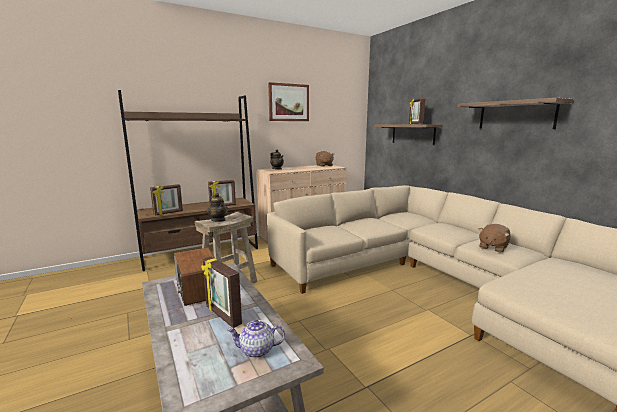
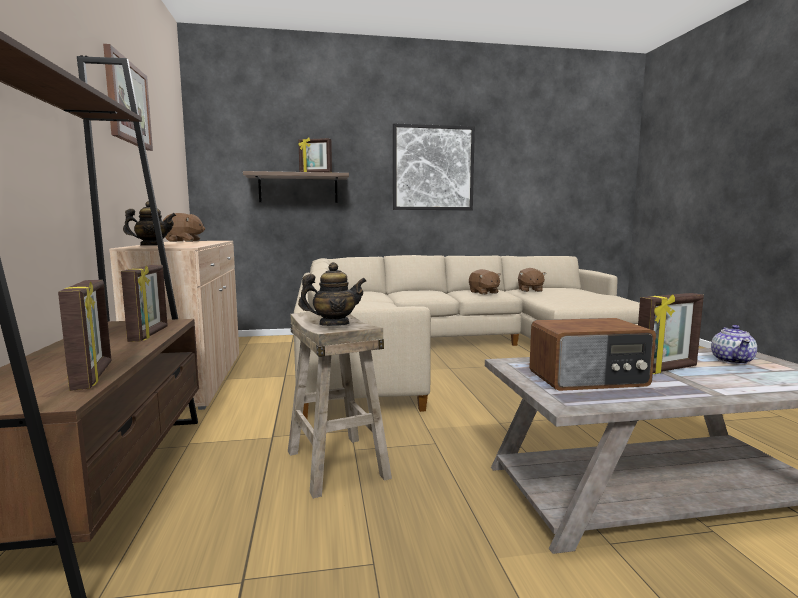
camera: 70 degrees left, 5 degrees down
(516, 115) = (433, 168): shelf -> picture
(556, 265) = (530, 290): none -> brown plush toy

